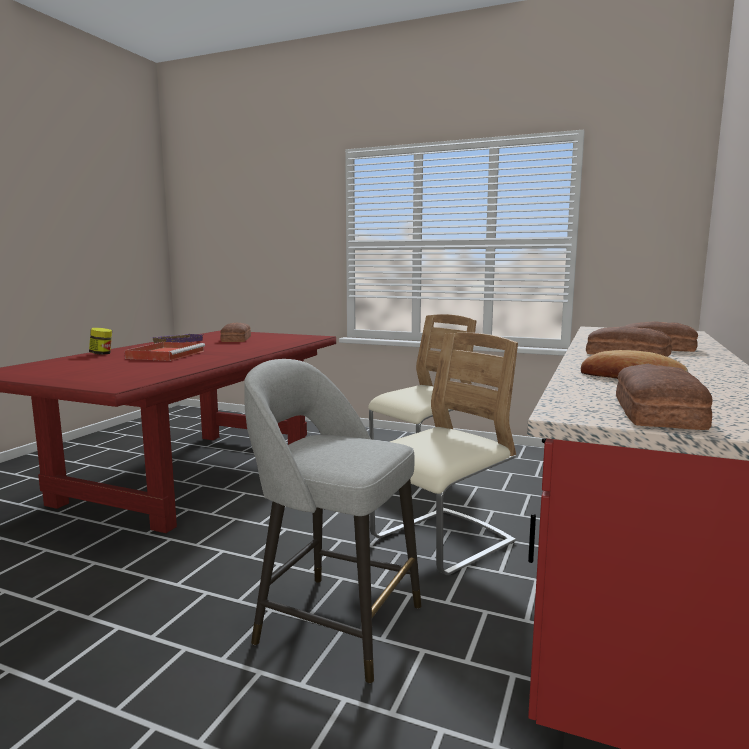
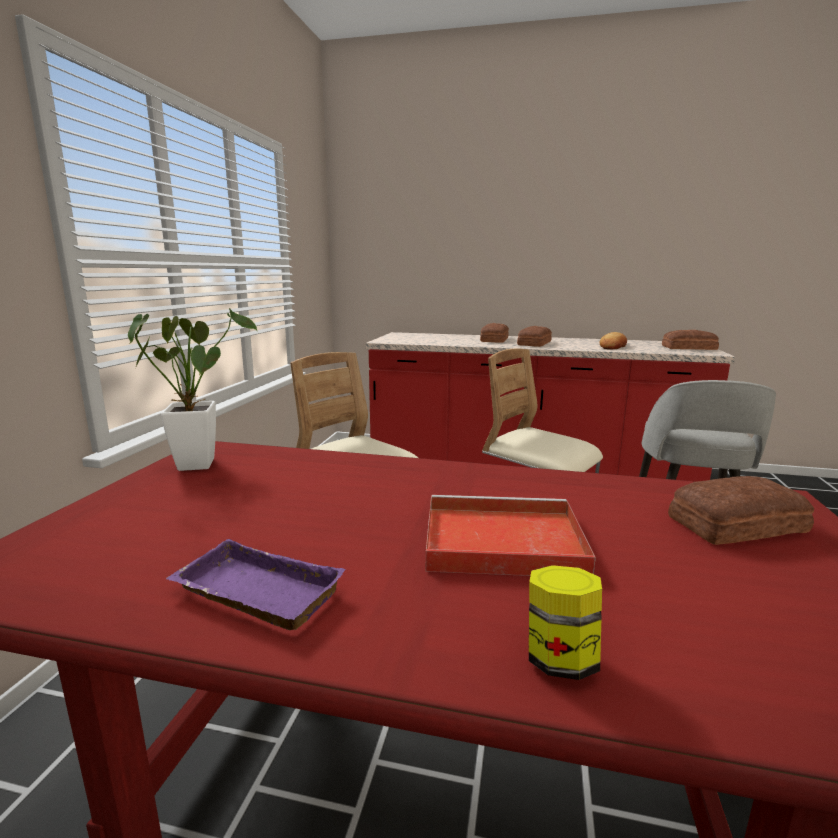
camera: 100 degrees left, 5 degrees up
(237, 339) = (218, 515): bread -> bread (733, 524)
(300, 336) = (199, 462): none -> potted plant

